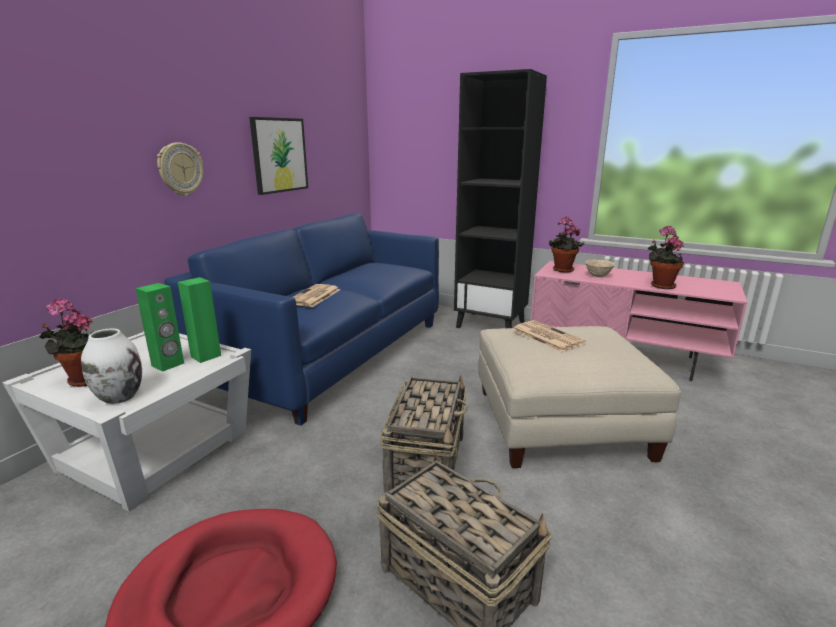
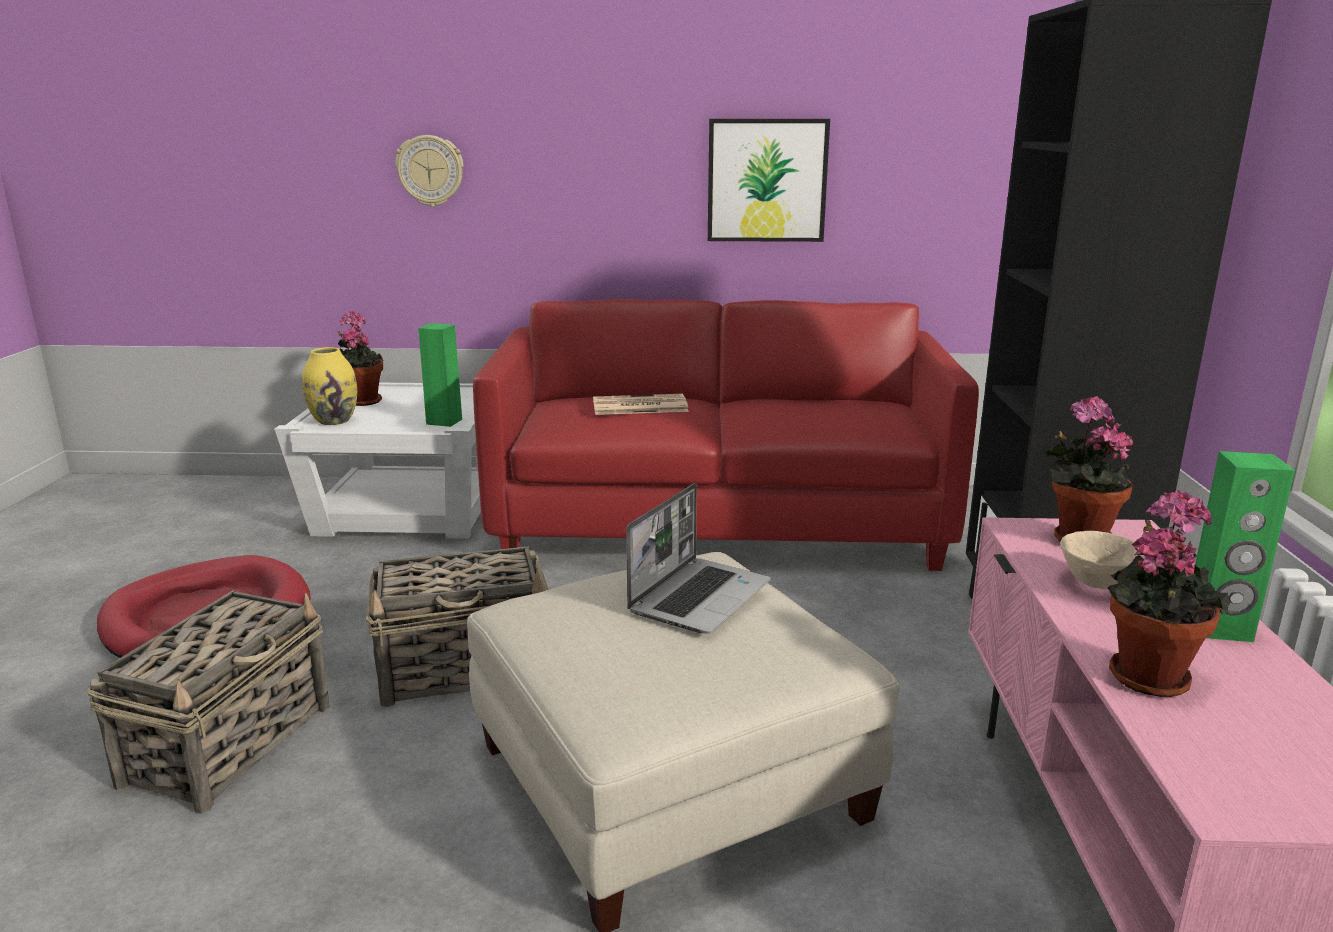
camera: 65 degrees right, 0 degrees up
(119, 397) = (334, 420): white vase -> yellow vase
(168, 364) = (413, 415): green speaker -> green speaker (1218, 628)
(180, 169) = (573, 191): wall clock -> wall clock (430, 171)
(331, 353) = (720, 523): blue sofa -> red sofa
(546, 336) = (699, 597): newspaper -> laptop

